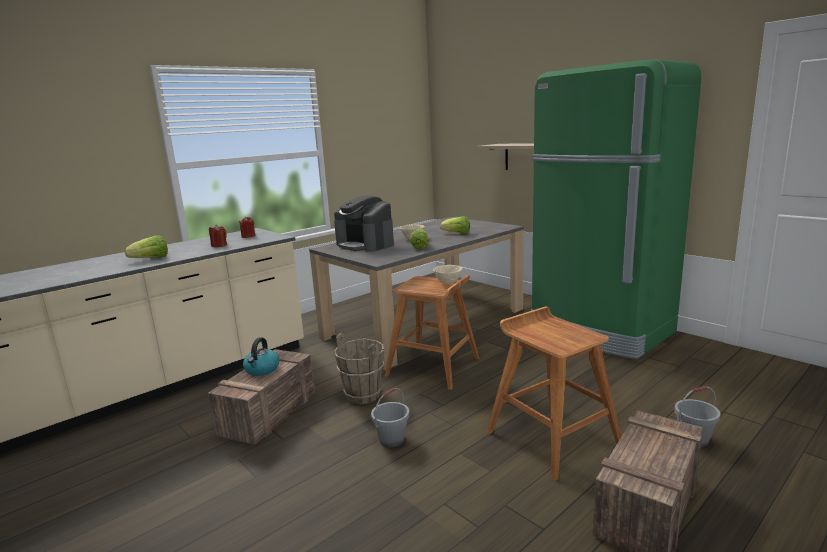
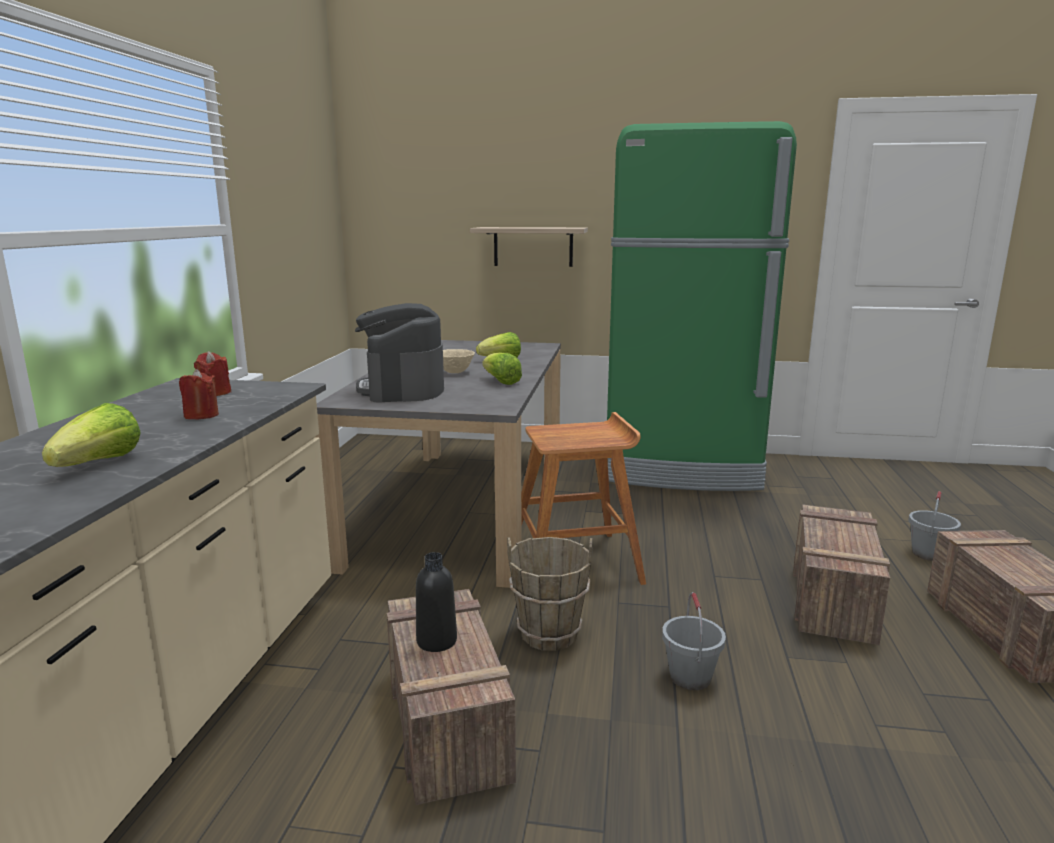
camera: 40 degrees left, 0 degrees up
(262, 370) = (436, 641): kettle -> black bottle
(365, 245) = (402, 389): coffee machine -> coffee machine turned 75 degrees clockwise
(448, 282) = (596, 427): beige bowl -> none
(551, 437) = (832, 598): brown stool -> crate

